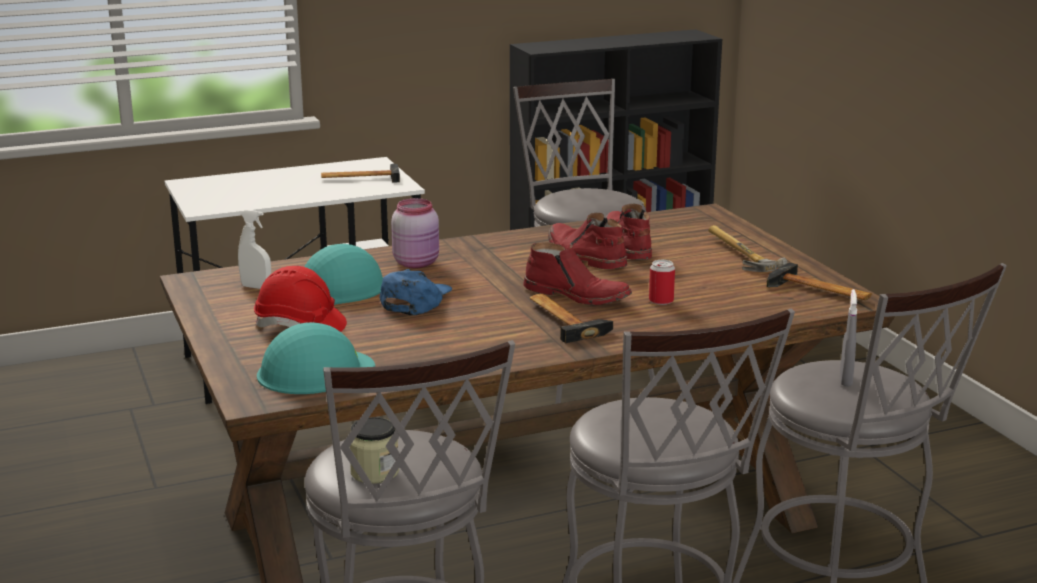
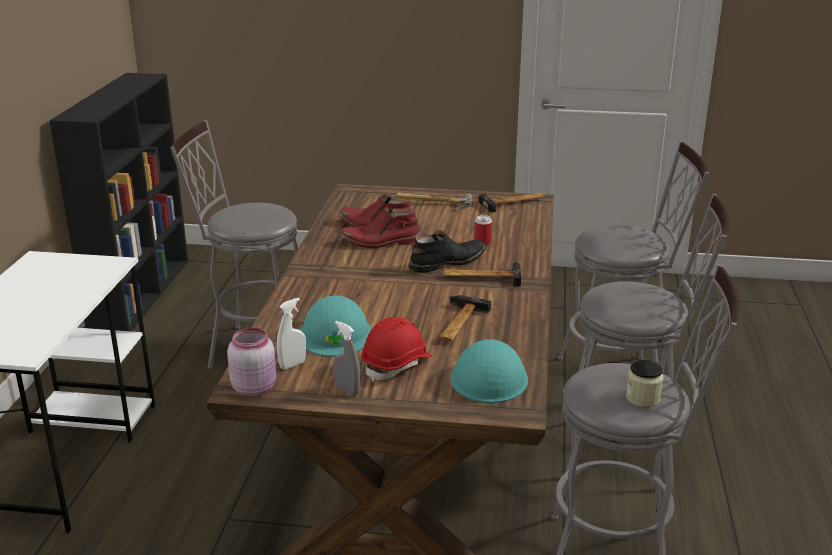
camera: 60 degrees left, 5 degrees up
(360, 178) = (65, 272): hammer -> hammer (457, 324)
(415, 300) = (395, 313): blue cap -> none
(417, 263) = (321, 294): pink jar -> pink jar (254, 388)
(577, 295) = (446, 262): red boot -> black boot
(846, 380) = (619, 237): grey spray bottle -> grey spray bottle (347, 390)

